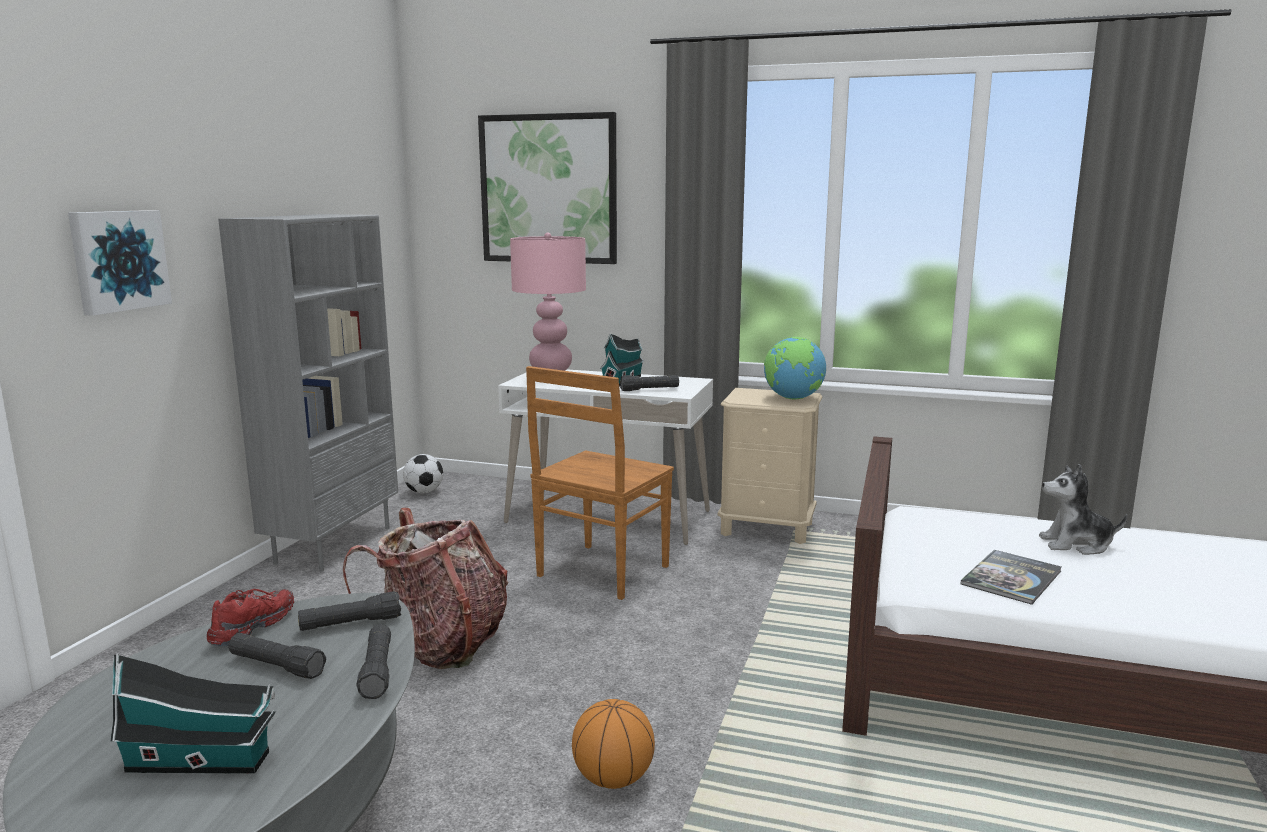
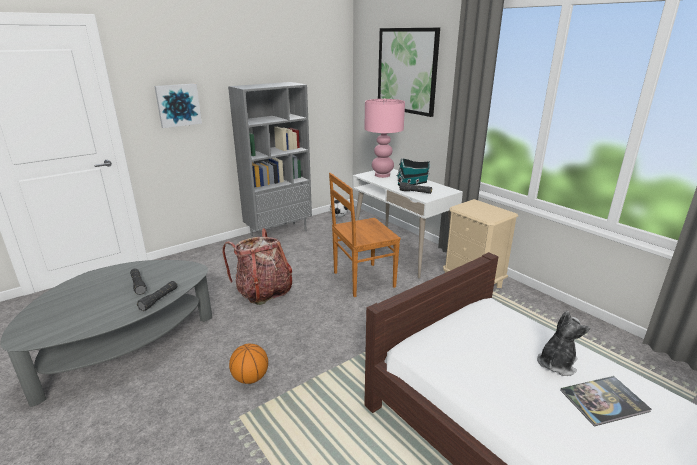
camera: 35 degrees right, 10 degrees up
(203, 762) = (77, 313): toy house -> none
(252, 628) = (153, 267): red shoe -> none
(351, 624) = (179, 276): black flashlight -> none
(793, 398) = (493, 214): globe -> none
(1011, 578) = (473, 367): book -> book (604, 401)
(1076, 544) = (556, 363): plush toy -> plush toy turned 90 degrees clockwise

